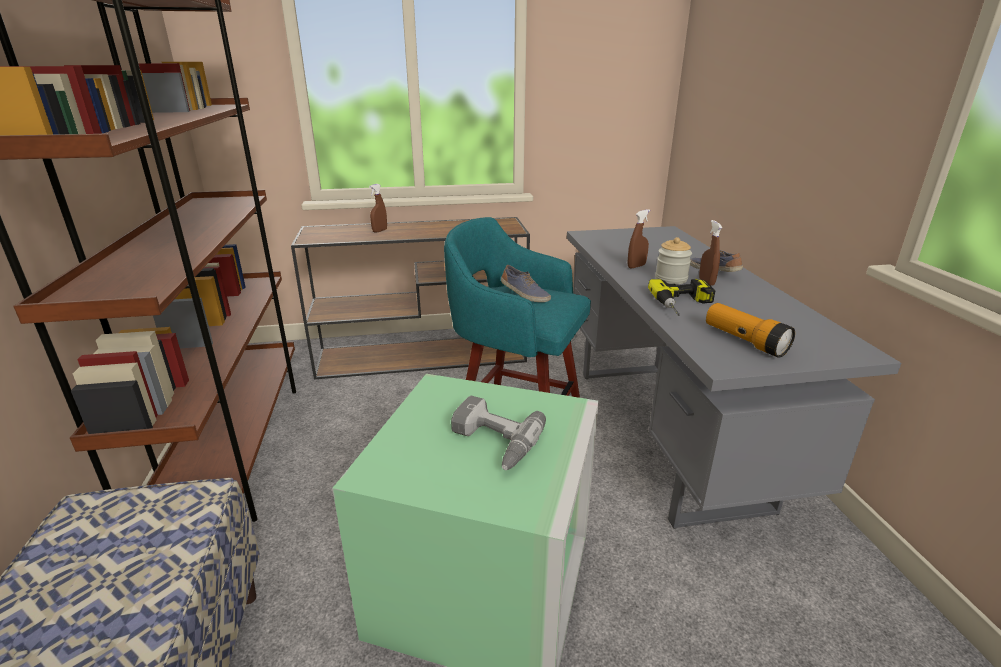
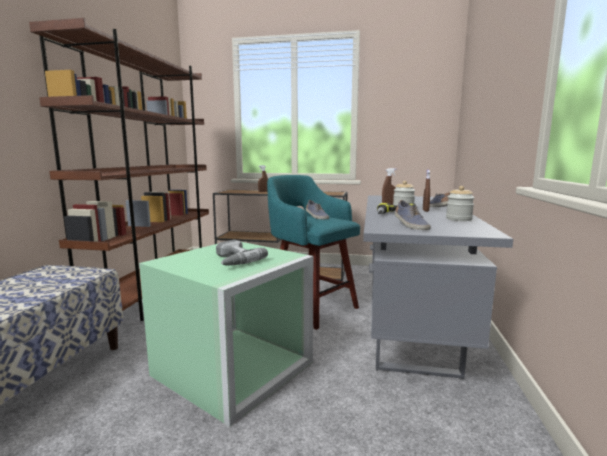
camera: 20 degrees right, 15 degrees down
(744, 341) = (410, 225): flashlight -> shoe
(778, 307) = (458, 219): none -> jar

